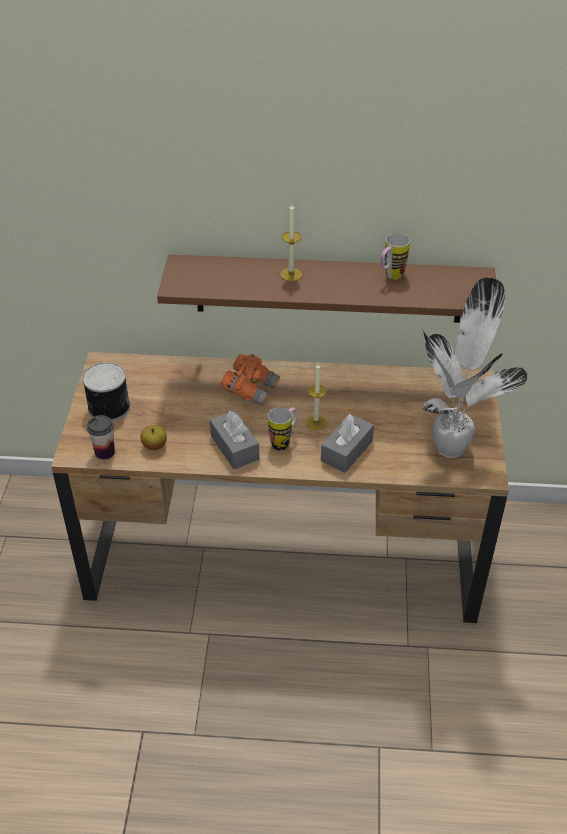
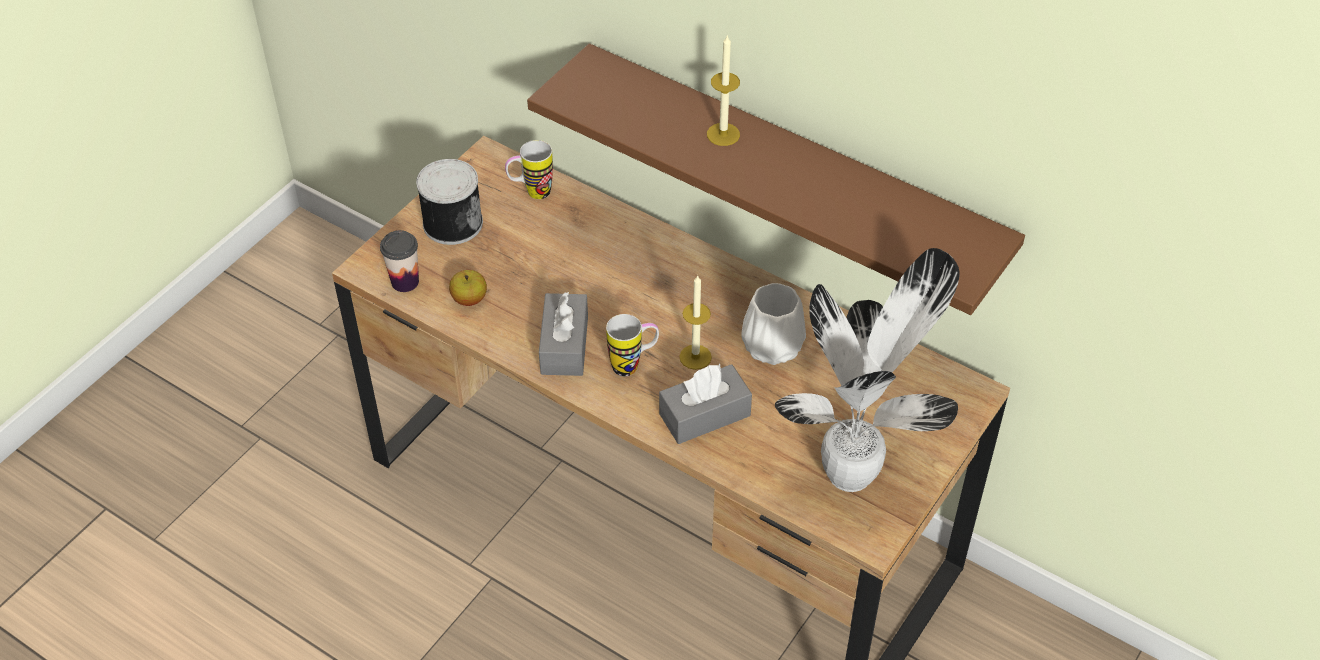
camera: 30 degrees right, 5 degrees up
(250, 389) = (646, 272): orange binoculars -> none
(352, 399) = (770, 345): none -> white vase
(390, 277) = (857, 191): mug -> mug (531, 193)

